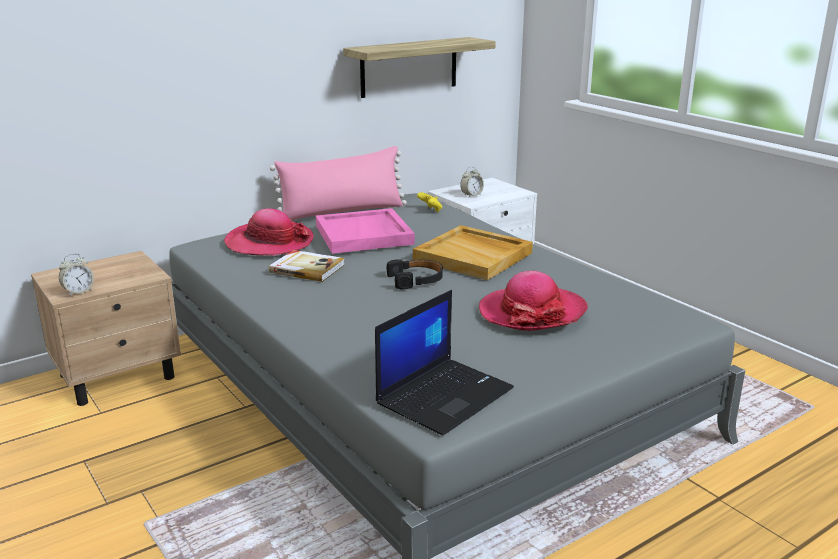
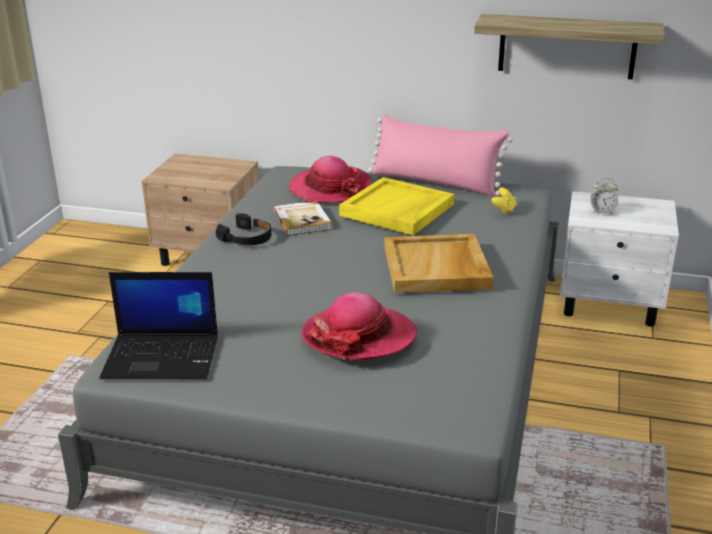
camera: 50 degrees right, 5 degrees up
(78, 292) = (168, 177): alarm clock -> none
(364, 235) = (397, 210): pink tray -> yellow tray
(416, 280) = (344, 265): black headphones -> black headphones (247, 238)

